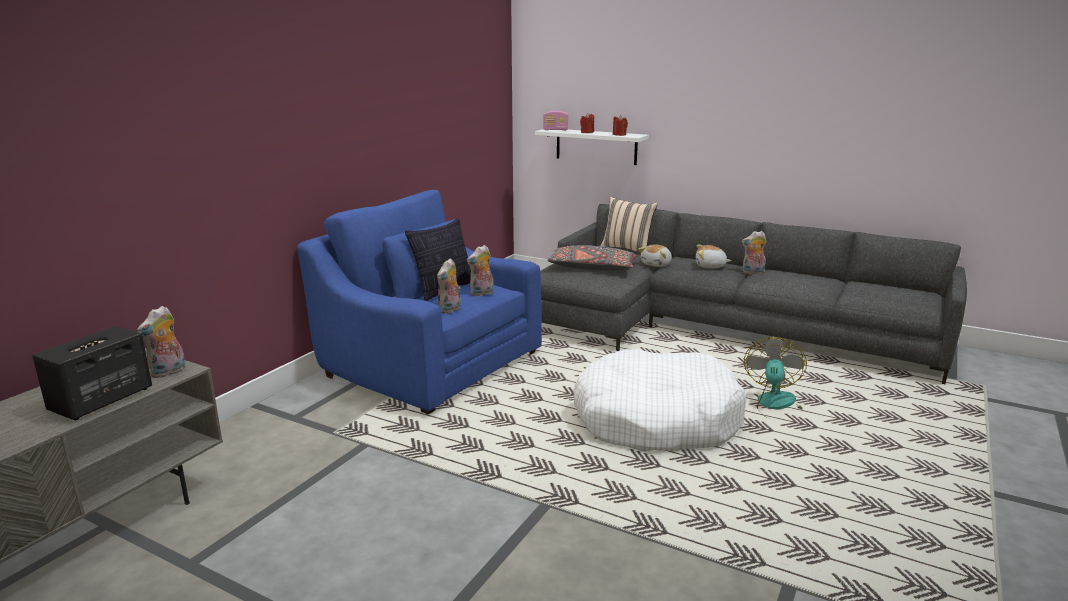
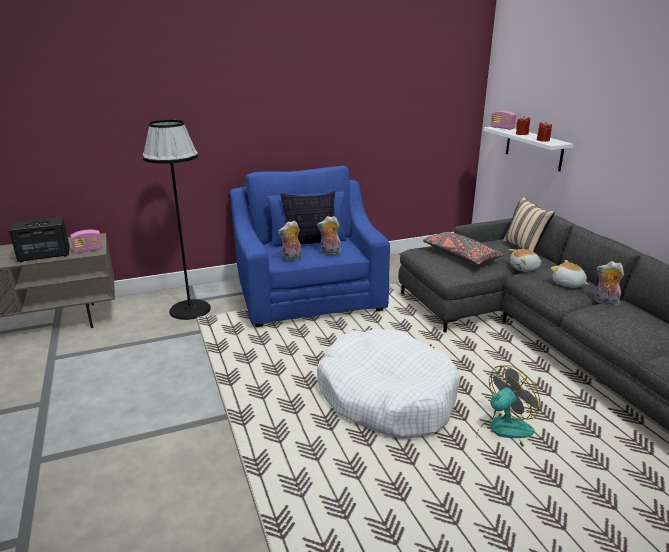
camera: 40 degrees right, 5 degrees up
(168, 372) = (88, 250): plush toy -> radio
(306, 428) = (190, 309): none -> black floor lamp

